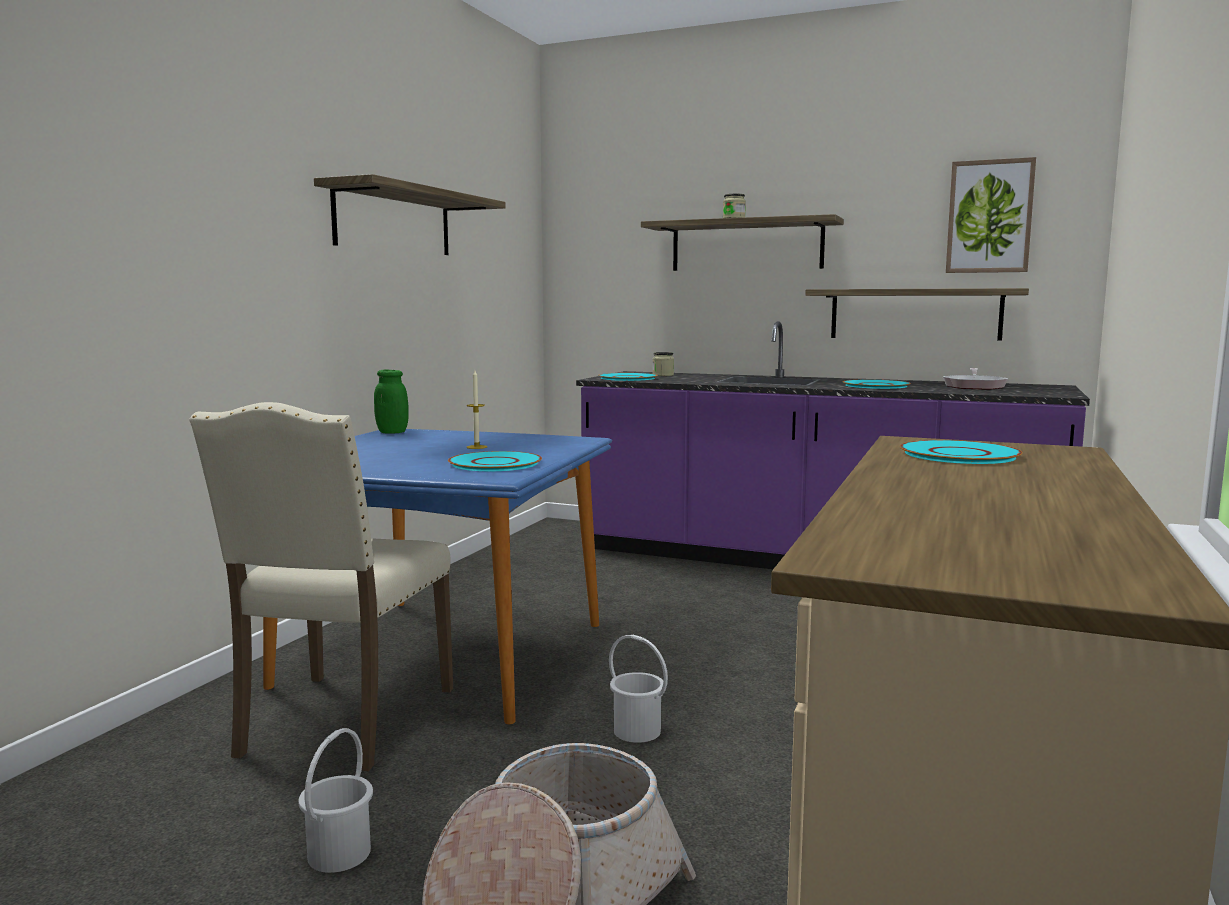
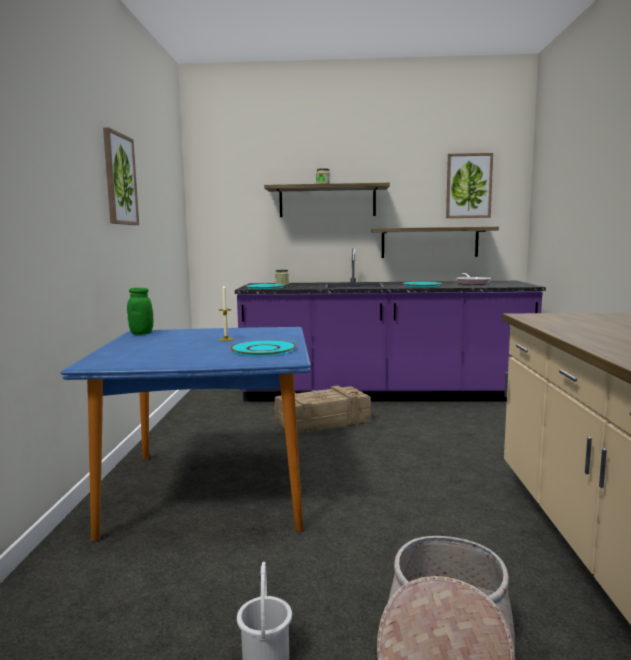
camera: 20 degrees left, 0 degrees up
(342, 722) = (178, 554): beige chair -> none
(394, 221) = (119, 179): shelf -> picture
(637, 730) = (384, 518): white bucket -> none
(675, 589) = (321, 421): none -> crate
(958, 454) = (574, 321): turquoise plate -> none

